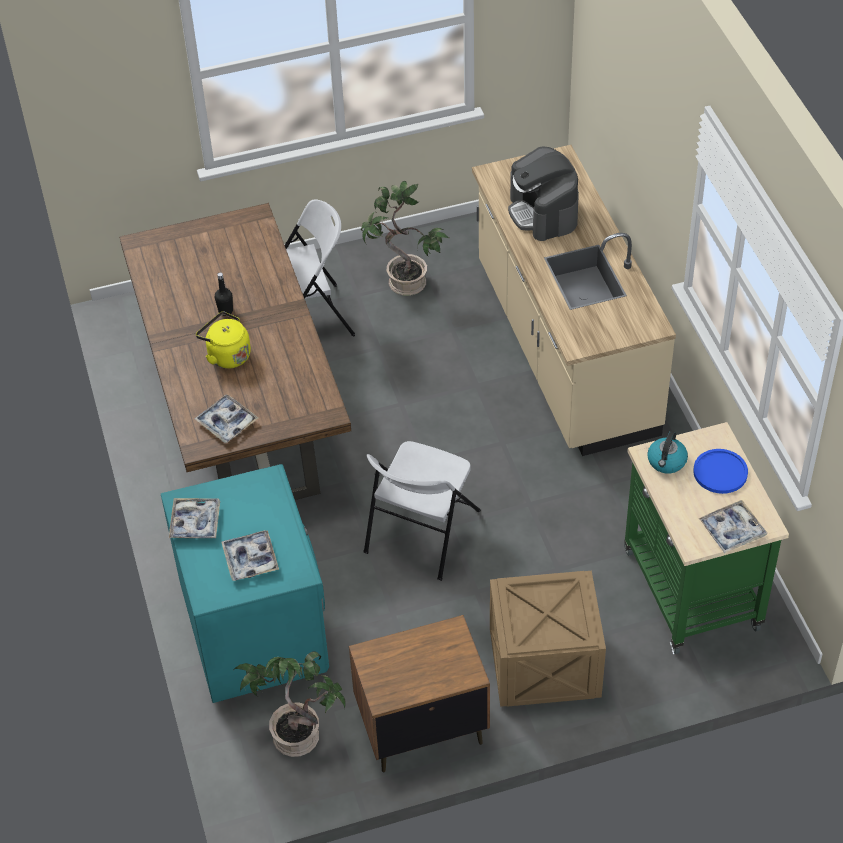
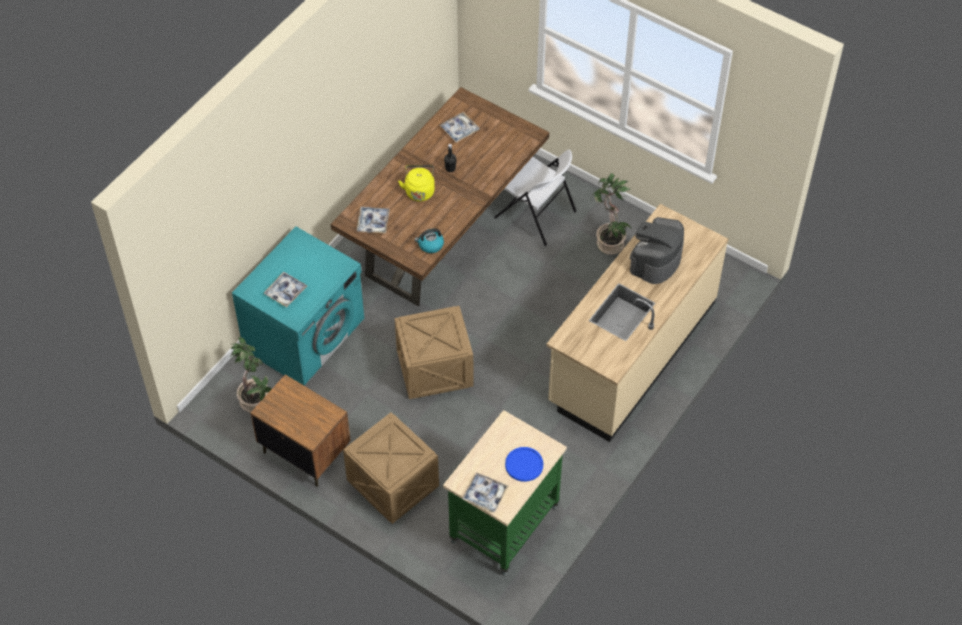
camera: 50 degrees right, 5 degrees up
(195, 522) = (289, 253): tray -> tray (459, 130)
(422, 531) = (433, 369): white chair -> crate
(666, 462) = (509, 434): kettle -> kettle (430, 245)

